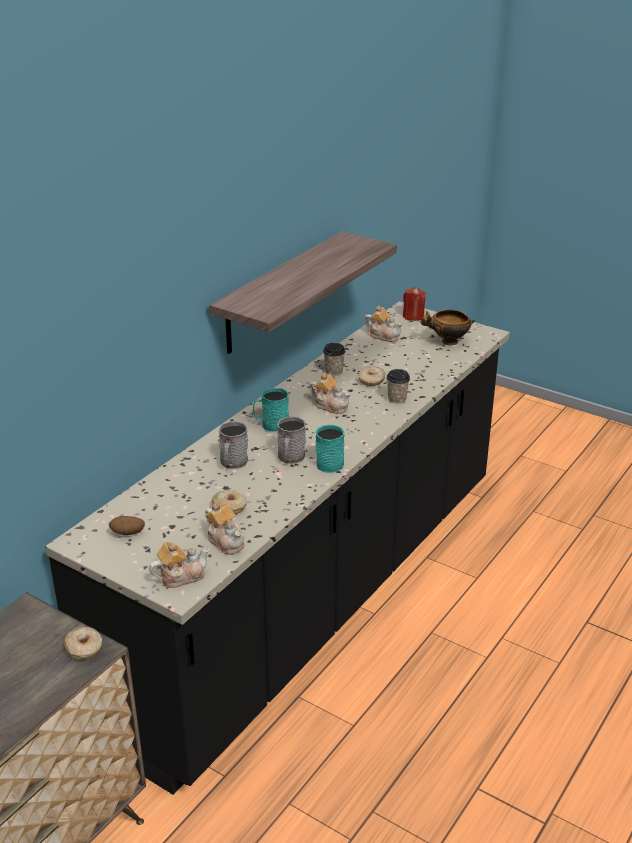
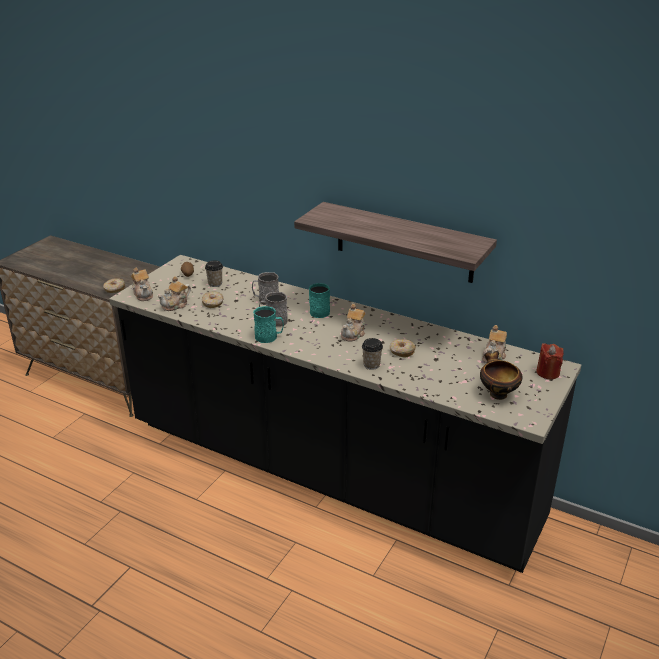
camera: 85 degrees right, 0 degrees up
(334, 372) = (412, 333): cup -> cup (215, 284)

